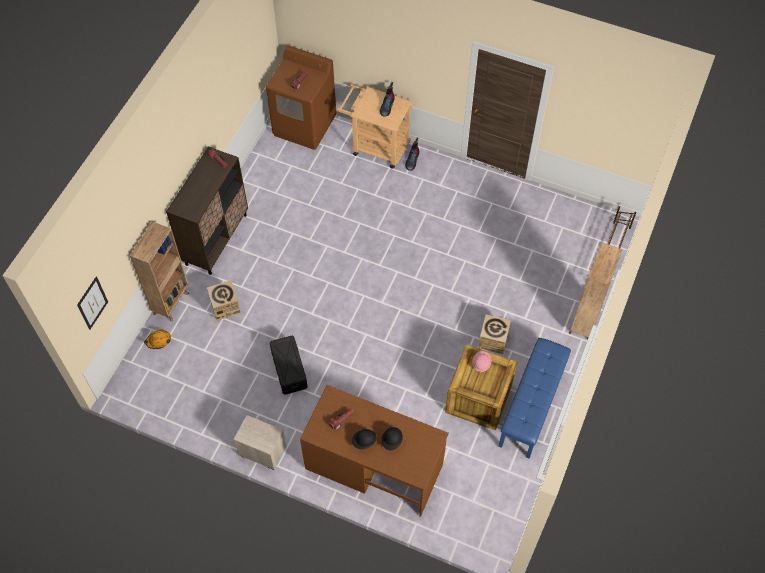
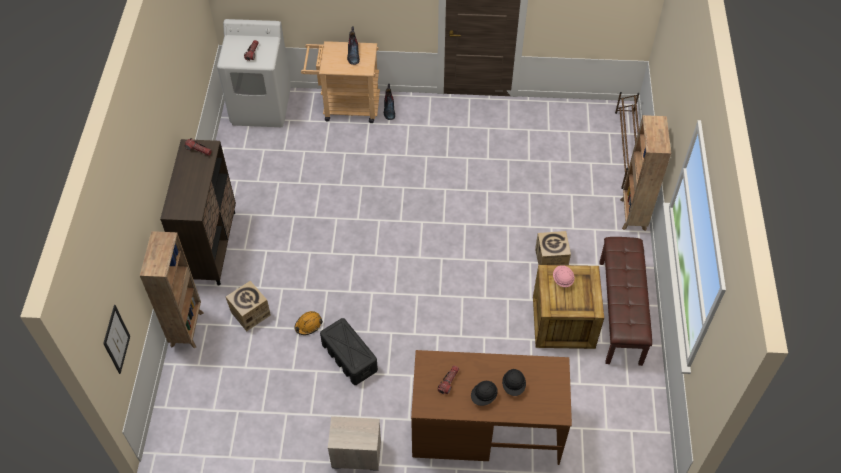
camera: 20 degrees left, 5 degrees down
(158, 340) = (188, 373): orange hard hat -> orange hard hat (308, 325)
(305, 126) = (261, 107): brown washing machine -> white washing machine
(532, 406) = (621, 312): blue bench -> brown bench

